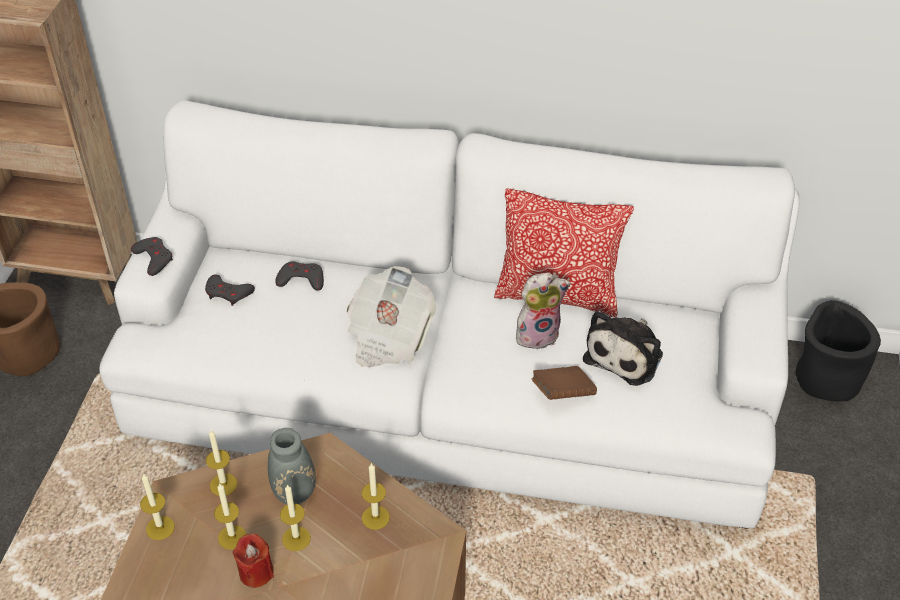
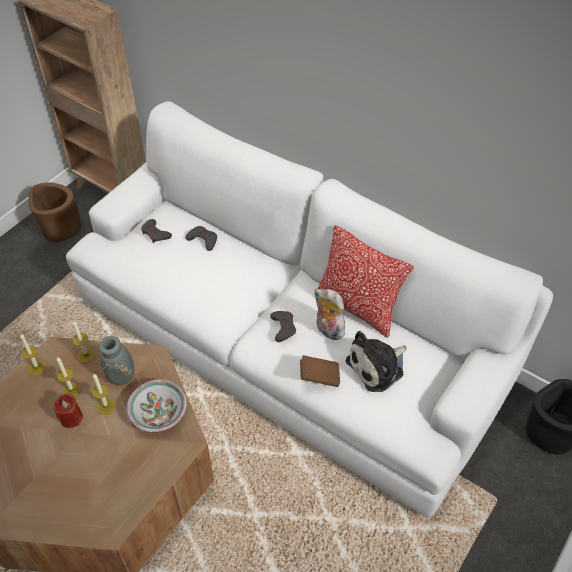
camera: 25 degrees right, 5 degrees up
(154, 258) = (120, 197): grey game controller -> grey game controller (283, 327)
(375, 517) = (158, 412): candle -> bowl
(388, 336) = (234, 296): newspaper -> none
(538, 334) = (327, 330): plush toy -> plush toy turned 150 degrees counterclockwise

